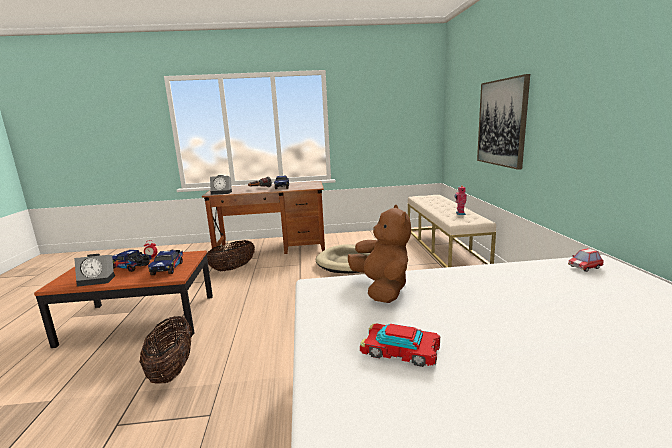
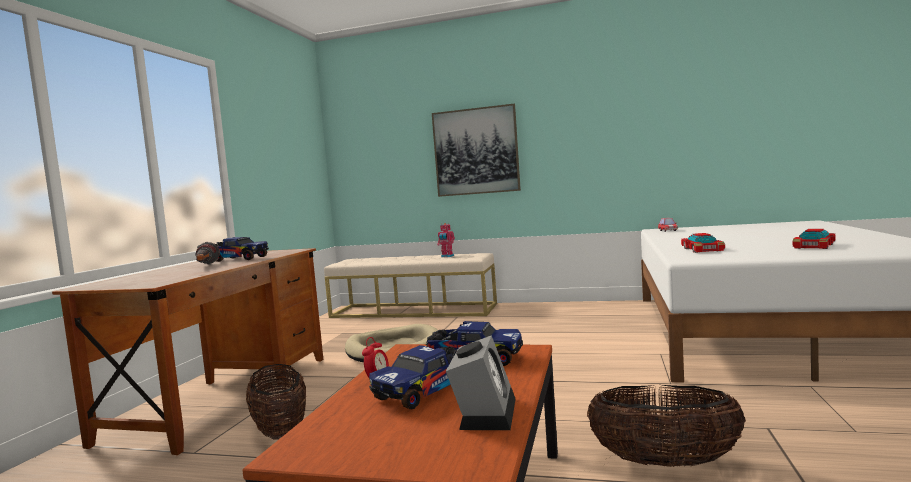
camera: 70 degrees left, 10 degrees down
(222, 192) = (167, 279): alarm clock -> none
(382, 289) = (702, 249): brown plush toy -> toy car

